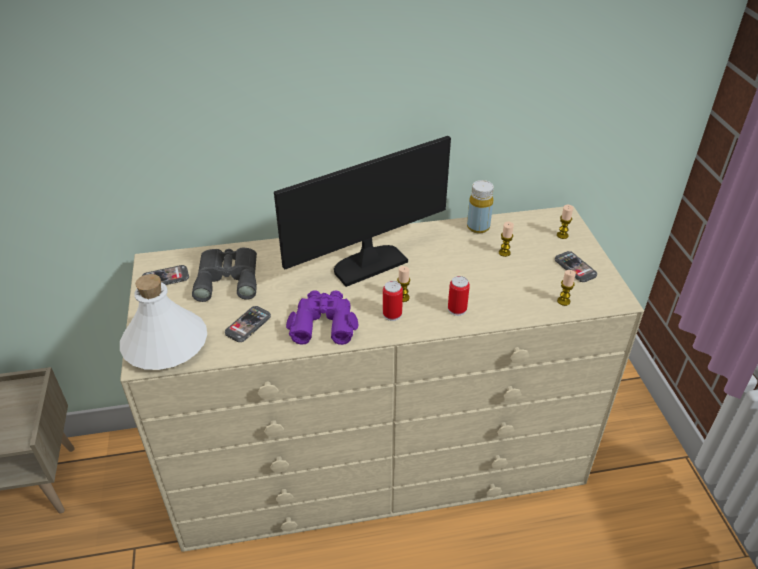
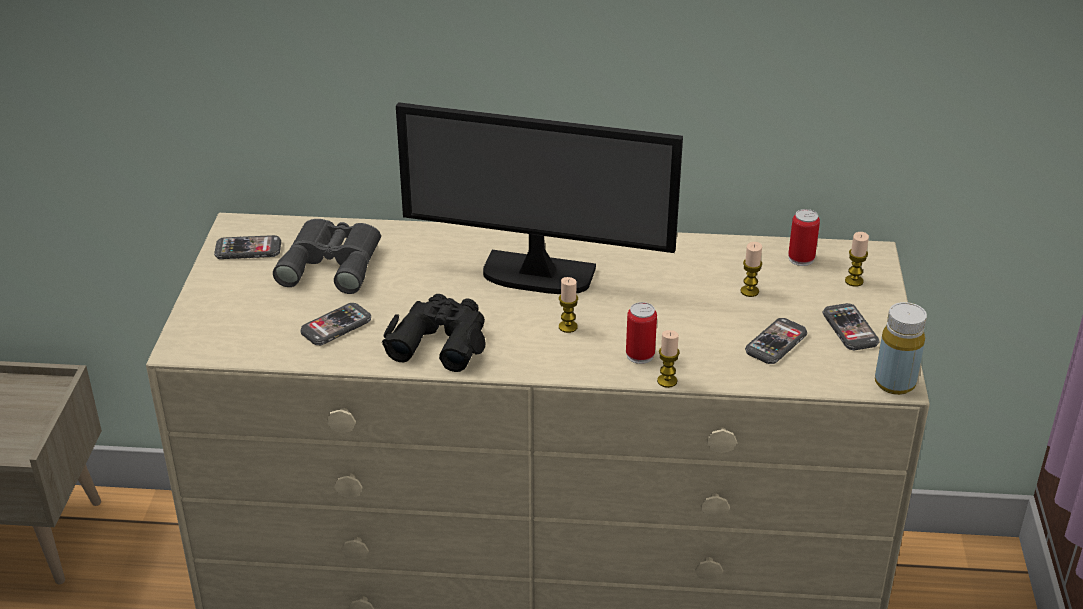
camera: 15 degrees right, 5 degrees down
(165, 344) = (217, 331): white bottle -> none
(323, 323) = (440, 340): purple binoculars -> black binoculars
(368, 264) = (537, 276): monitor -> monitor turned 150 degrees counterclockwise
(392, 314) = (542, 346): can -> can (801, 259)
(478, 227) = (726, 250): yellow bottle -> yellow bottle (894, 383)
(536, 285) = (776, 343): none -> phone
(563, 301) = (807, 370): candle -> candle (667, 381)

